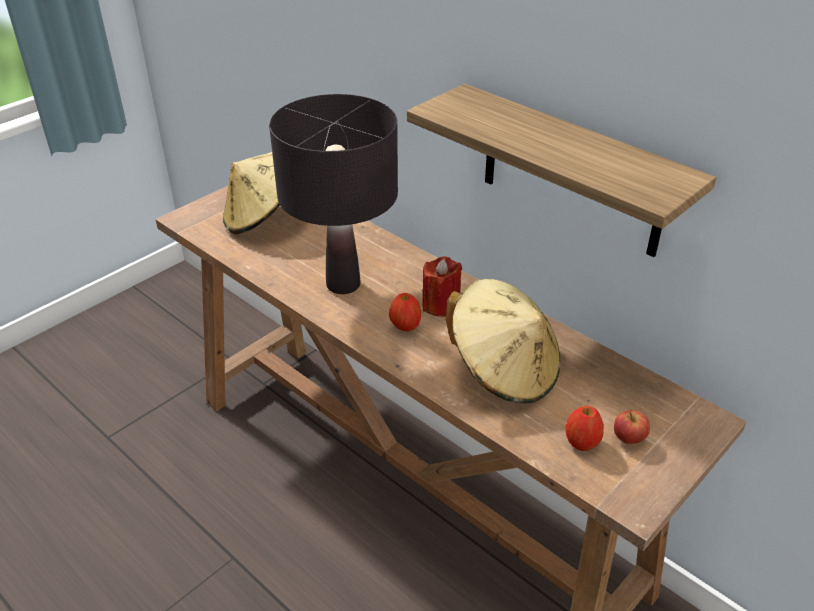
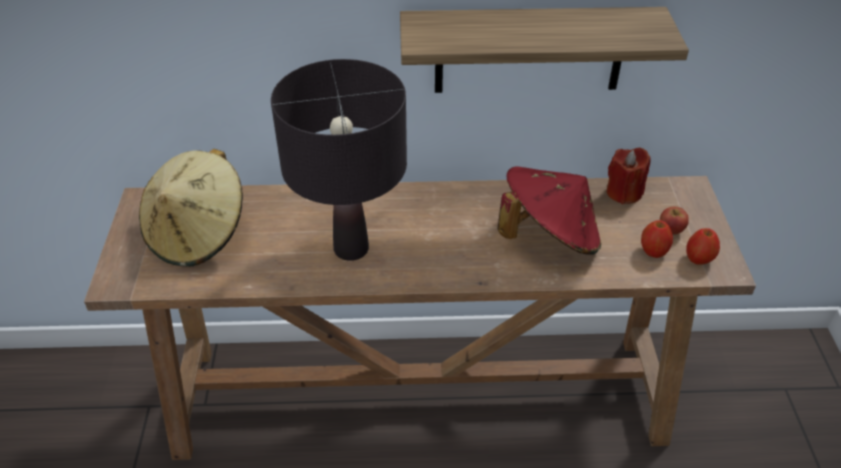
camera: 45 degrees left, 5 degrees up
(405, 326) = (444, 250): apple -> apple (698, 259)
(441, 305) = (445, 217): red candle -> red candle (624, 192)
(503, 370) = (549, 237): beige hat -> red hat

